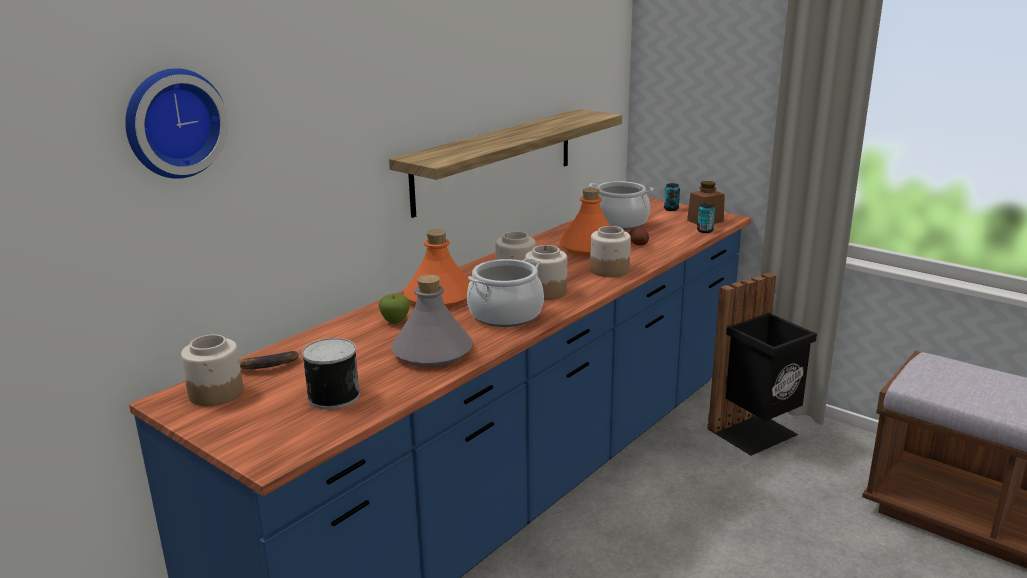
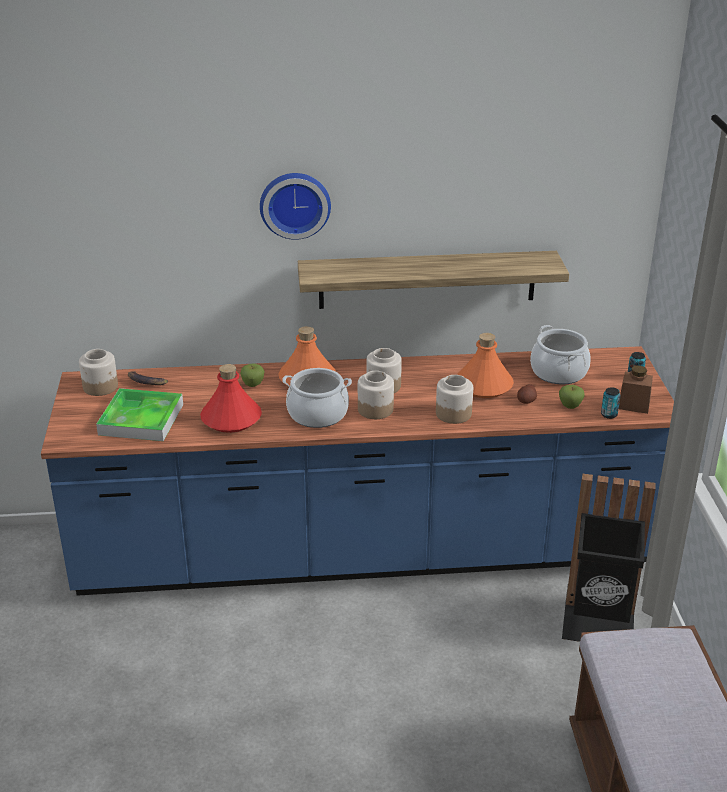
camera: 45 degrees right, 10 degrees up
(173, 123) = (108, 211): wall clock -> wall clock (295, 204)
(332, 396) = (141, 419): can -> tray
(432, 352) = (231, 419): grey bottle -> red bottle
(671, 236) = (570, 406): none -> apple

